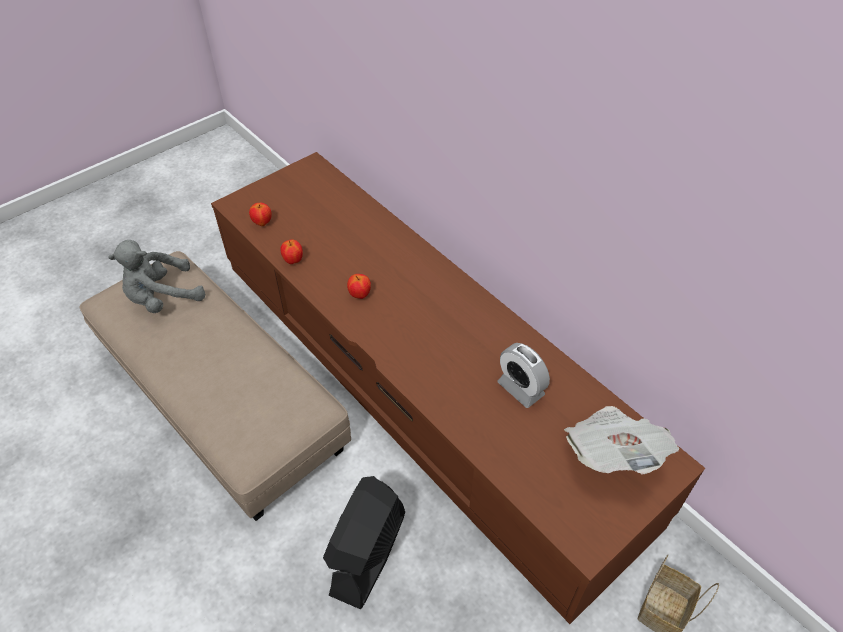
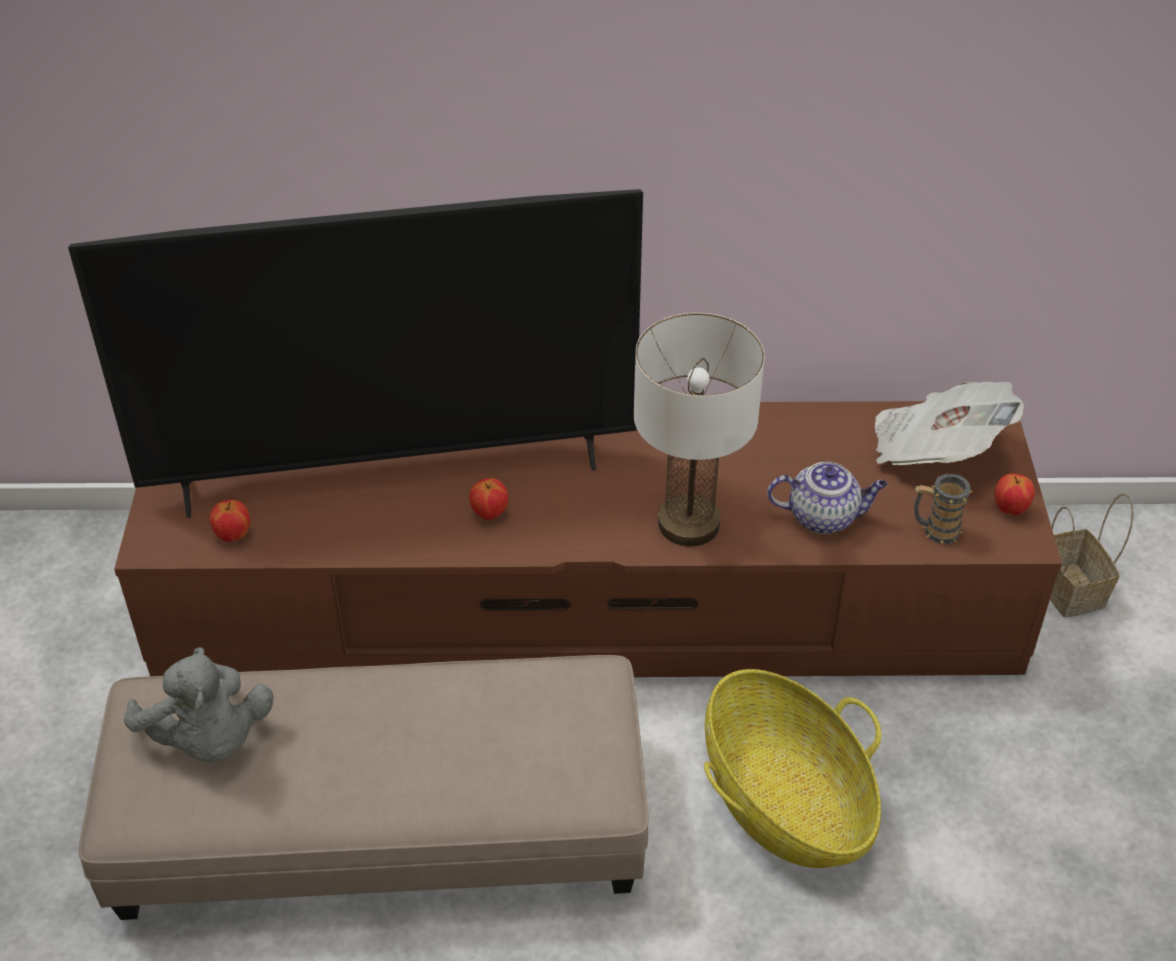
camera: 50 degrees left, 5 degrees down
(162, 298) = (208, 740): grey plush toy -> grey plush toy turned 45 degrees counterclockwise
(293, 260) = (349, 543): apple -> apple (1010, 509)
(351, 245) = (391, 473): none -> television
(368, 554) = (785, 800): black fan -> basket
(432, 374) = (688, 523): none -> table lamp
(499, 431) = (824, 517): none -> teapot
(520, 388) = (786, 465): alarm clock -> none
(545, 492) = (935, 530): none -> mug

